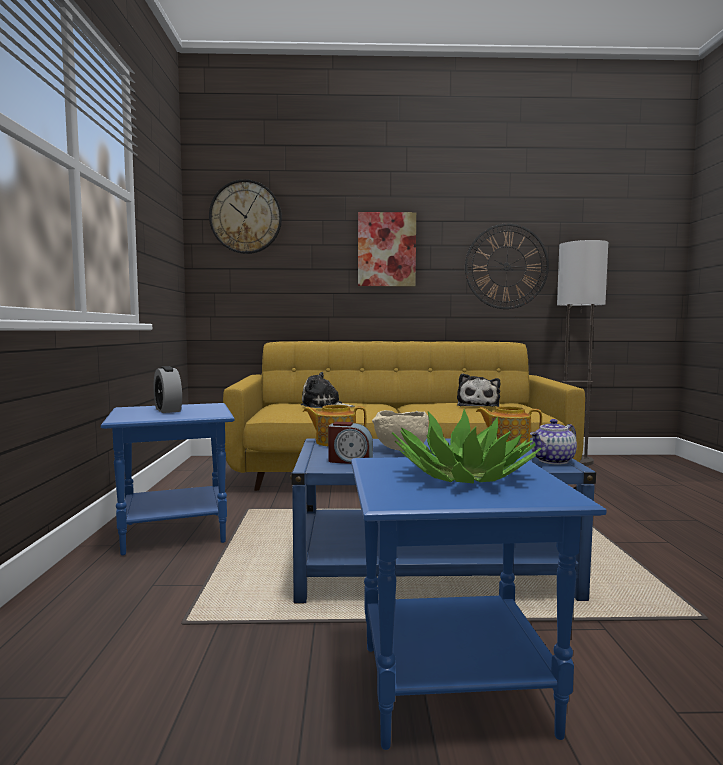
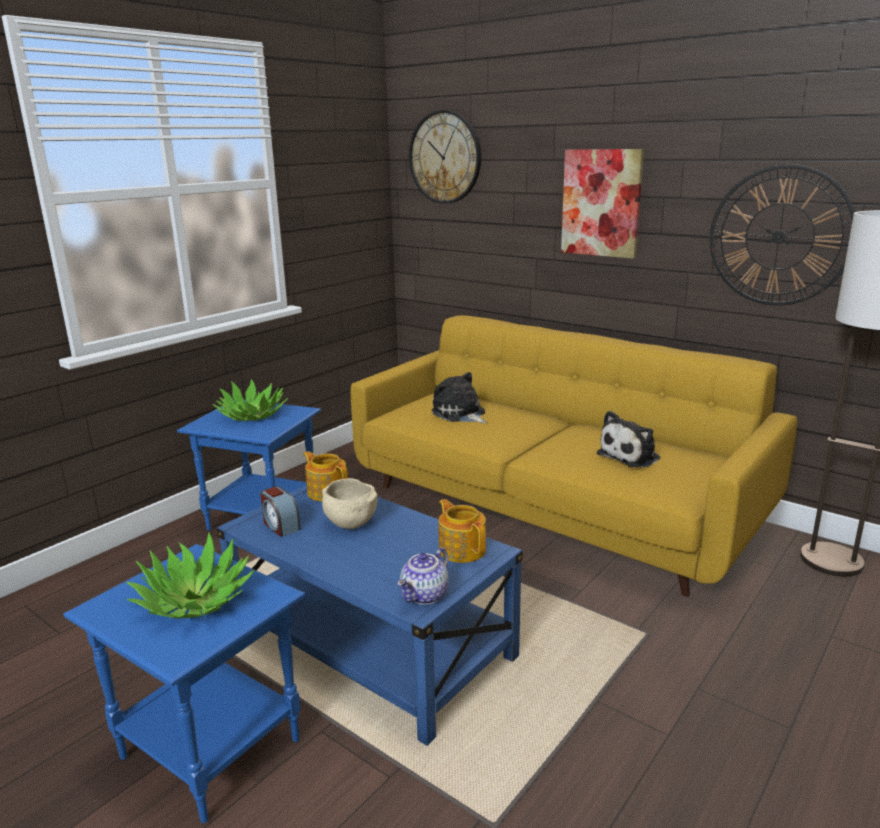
camera: 40 degrees right, 15 degrees up
(168, 410) = (252, 415): alarm clock -> potted plant
(553, 461) = (425, 596): teapot -> teapot turned 60 degrees counterclockwise

